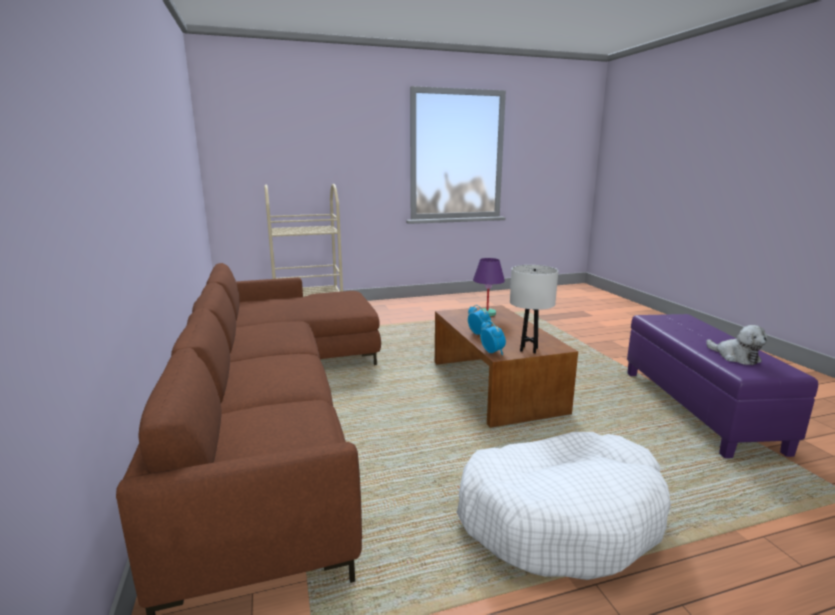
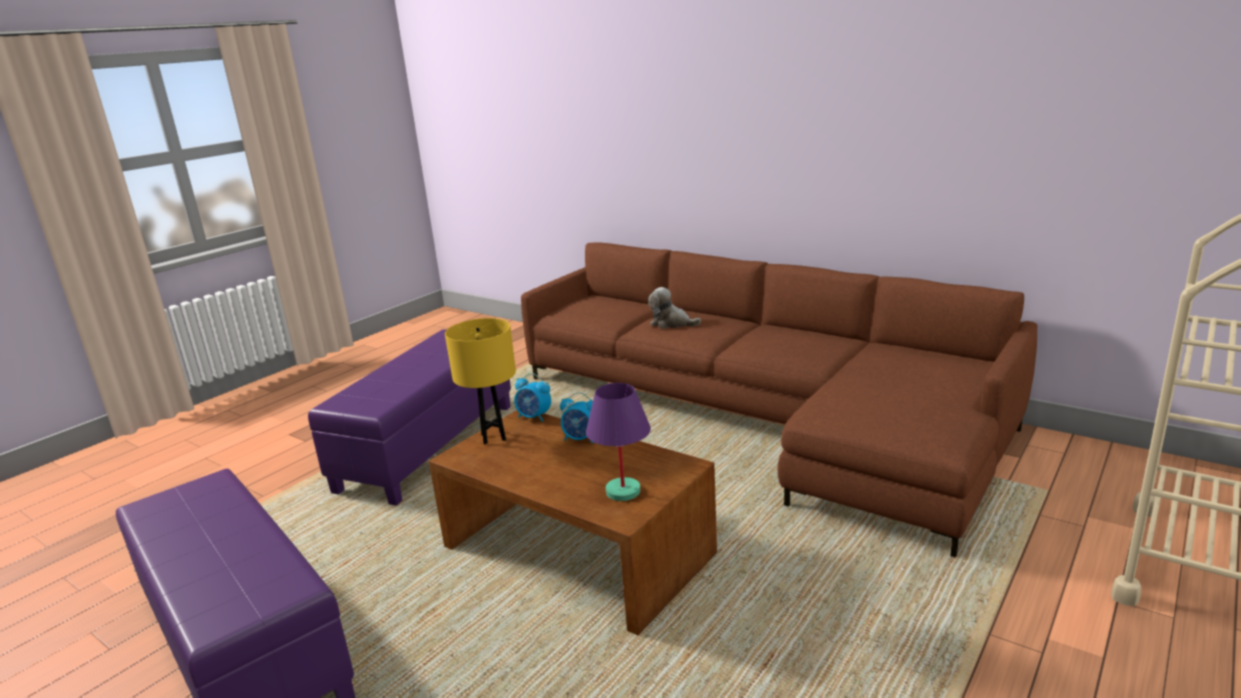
camera: 145 degrees right, 5 degrees up
(528, 349) = (493, 437): white table lamp -> yellow table lamp
(560, 517) = (428, 446): white dog bed -> purple ottoman
(735, 357) = (200, 509): plush toy -> plush toy (671, 323)

